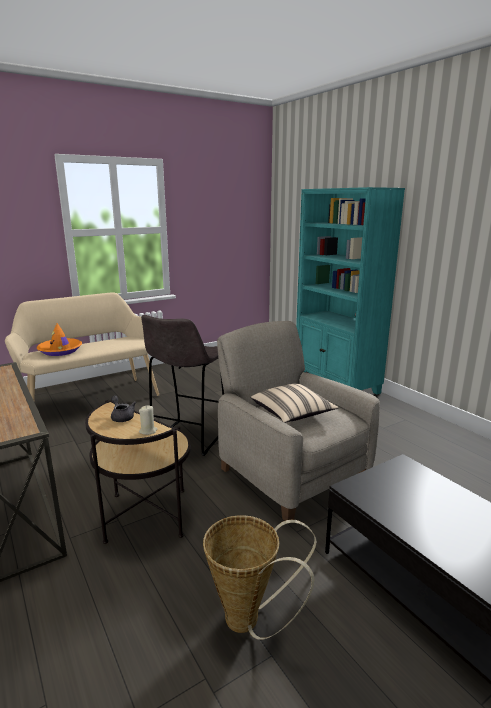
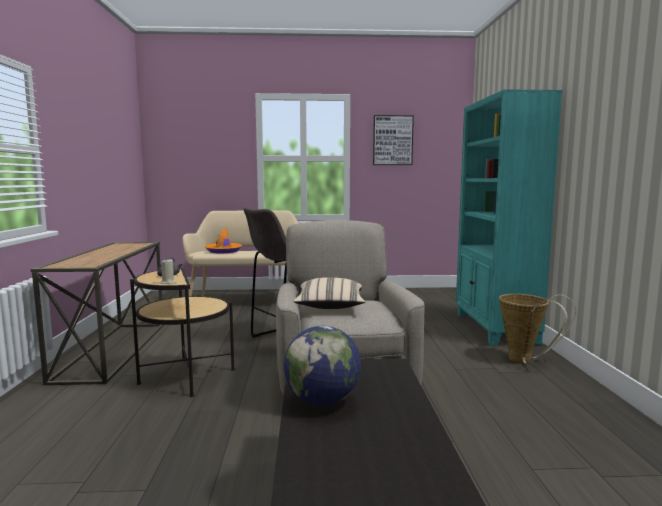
camera: 30 degrees right, 10 degrees down
(206, 209) = (392, 140): none -> picture
(250, 621) = (162, 463): basket -> basket (525, 361)
(419, 521) = (322, 401): none -> globe

